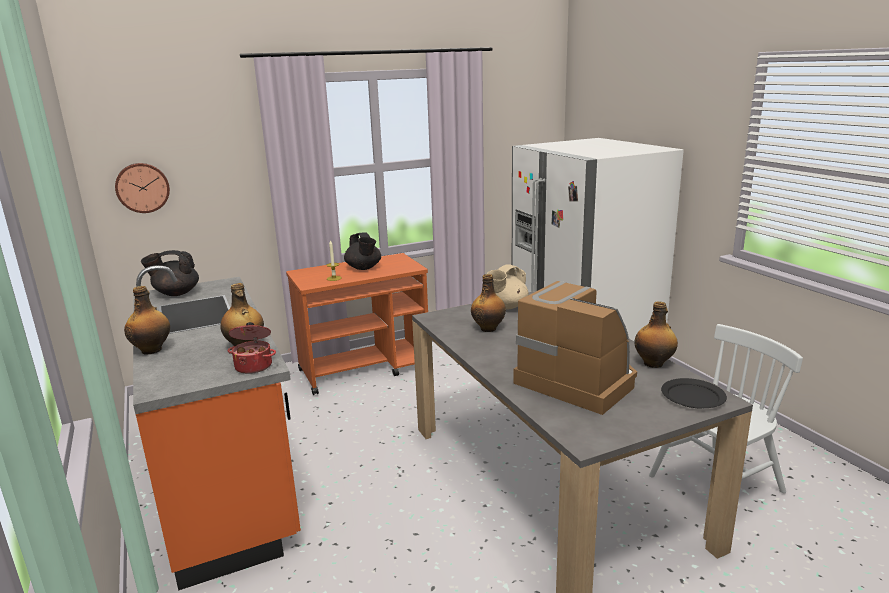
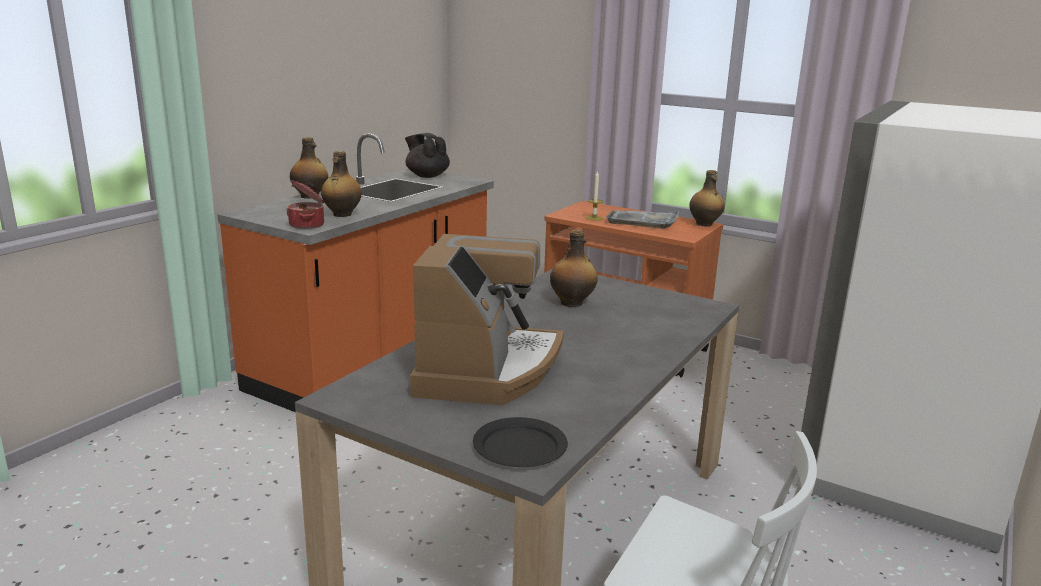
camera: 55 degrees right, 0 degrees up
(142, 187) = (489, 80): wall clock -> none
(363, 268) = (643, 221): black teapot -> grey tray
(505, 306) = (650, 298): beige teapot -> none
(654, 363) = (595, 408): bottle -> bottle (704, 224)

